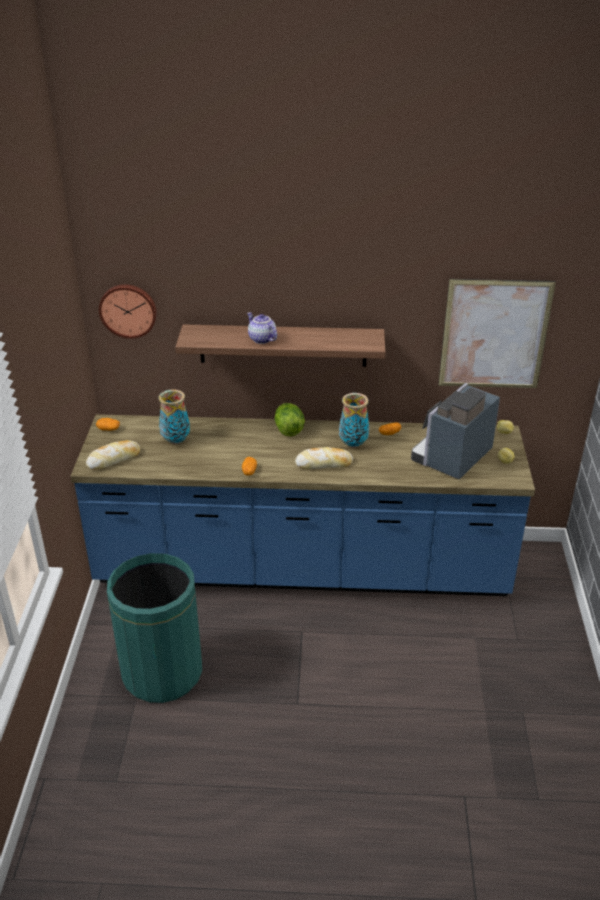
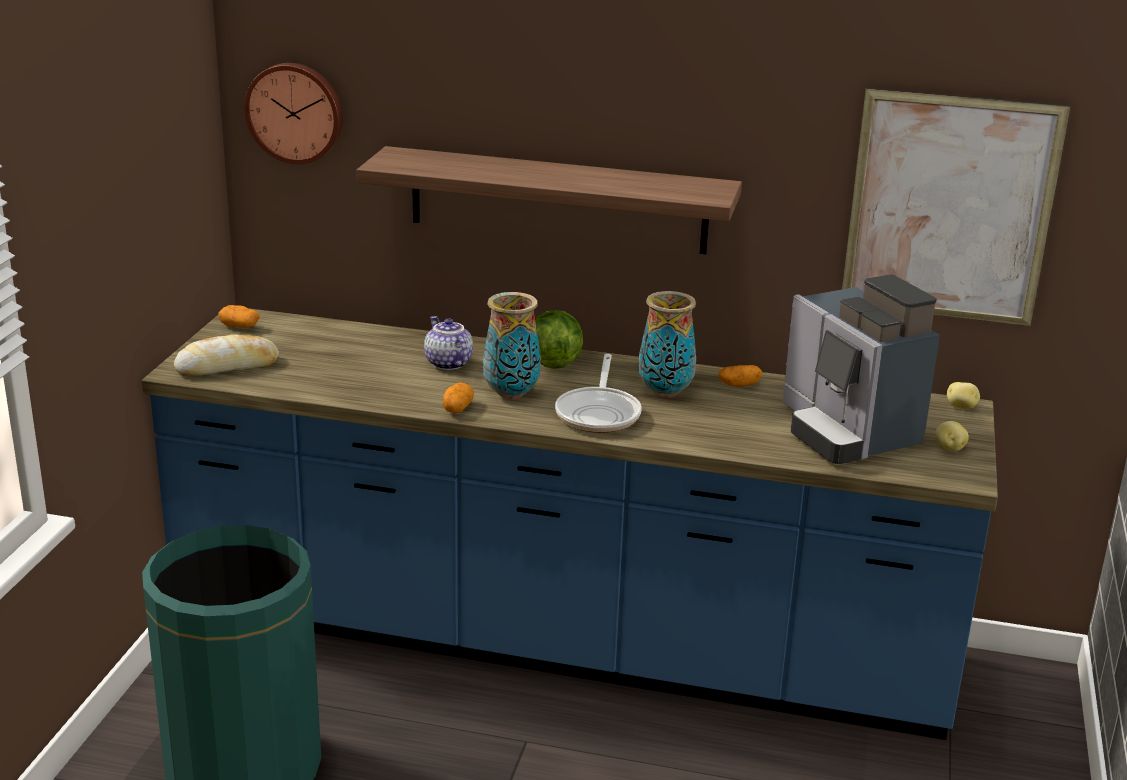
camera: 10 degrees right, 10 degrees down
(175, 441) = (347, 353): vase -> vase (511, 394)
(261, 339) = (512, 173): teapot -> teapot (447, 363)
(324, 463) = (599, 413): bread -> frying pan
(452, 457) = (846, 431): coffee machine -> coffee machine turned 75 degrees counterclockwise

